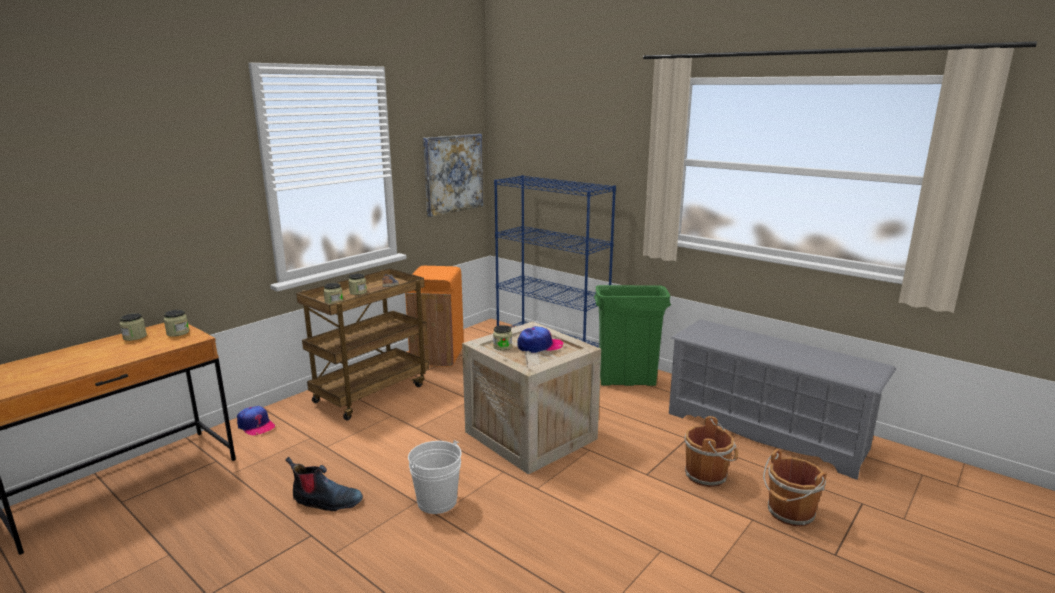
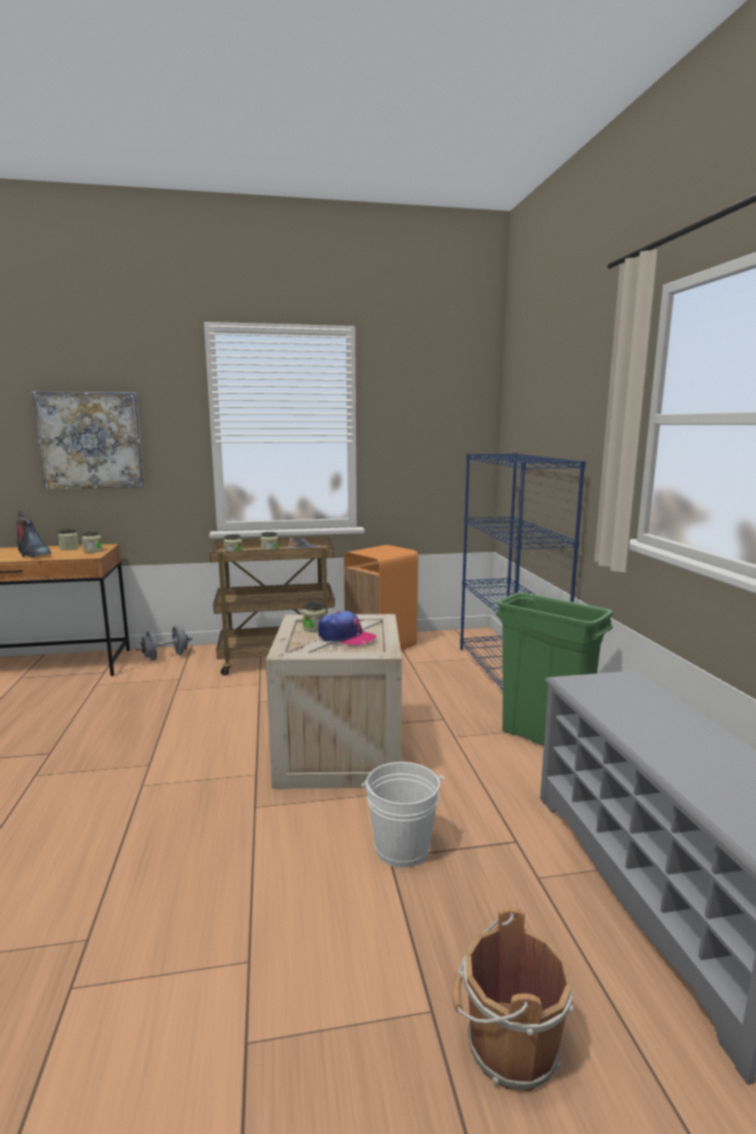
camera: 40 degrees right, 5 degrees down
(256, 425) = (165, 656): cap -> grey dumbbell
(326, 502) = (101, 732): boot -> boot (32, 554)
(437, 501) = (162, 773): white bucket -> white bucket (401, 848)
(453, 173) = (443, 448): picture -> picture (91, 440)
(707, 475) = (466, 905): brown bucket -> none

